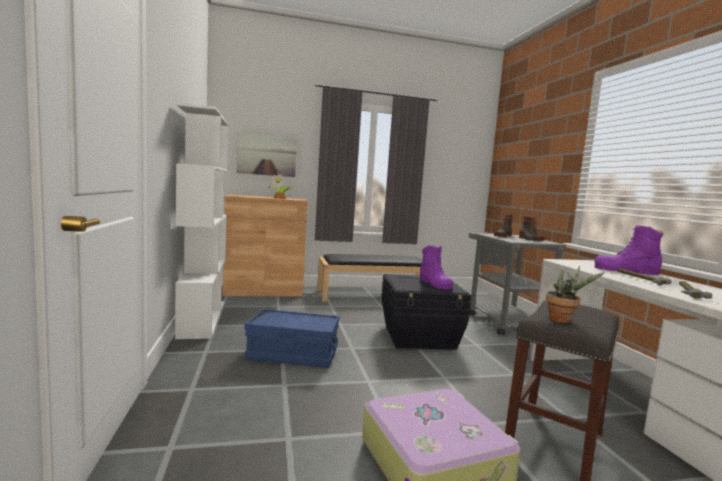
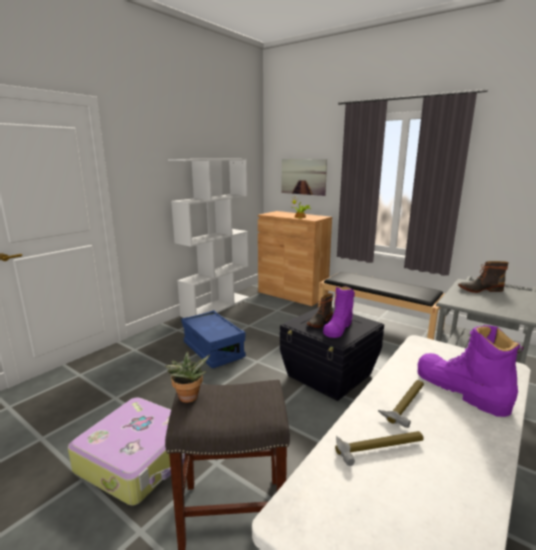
camera: 50 degrees right, 10 degrees up
(530, 239) = (503, 303): boot -> boot (319, 322)

